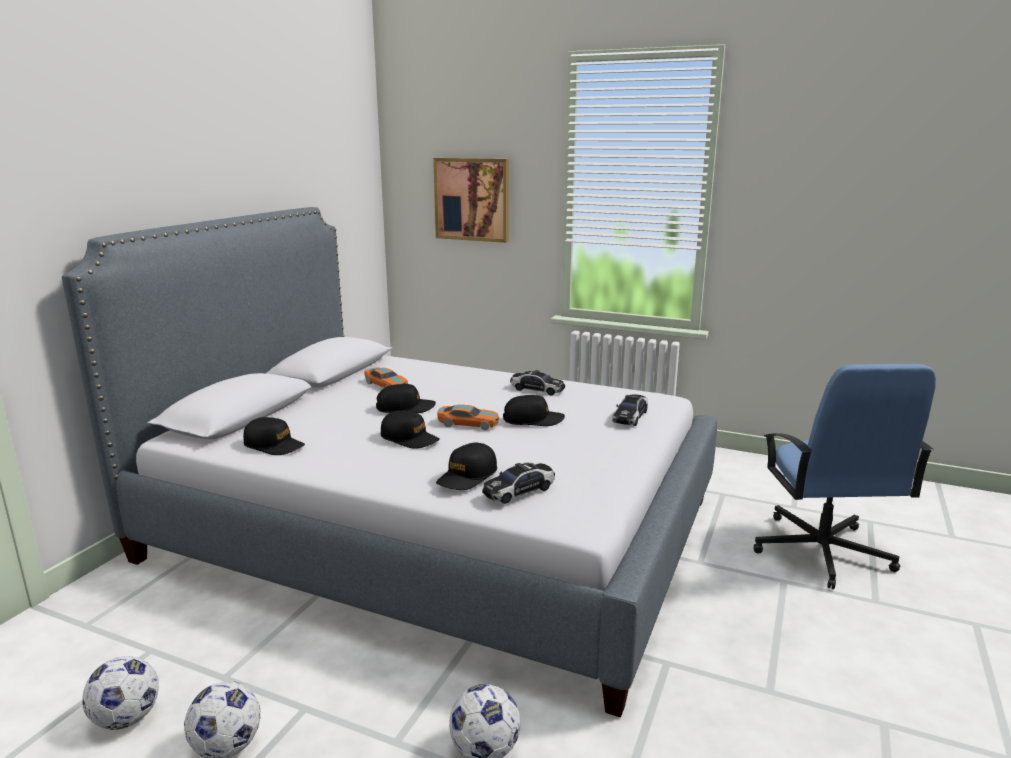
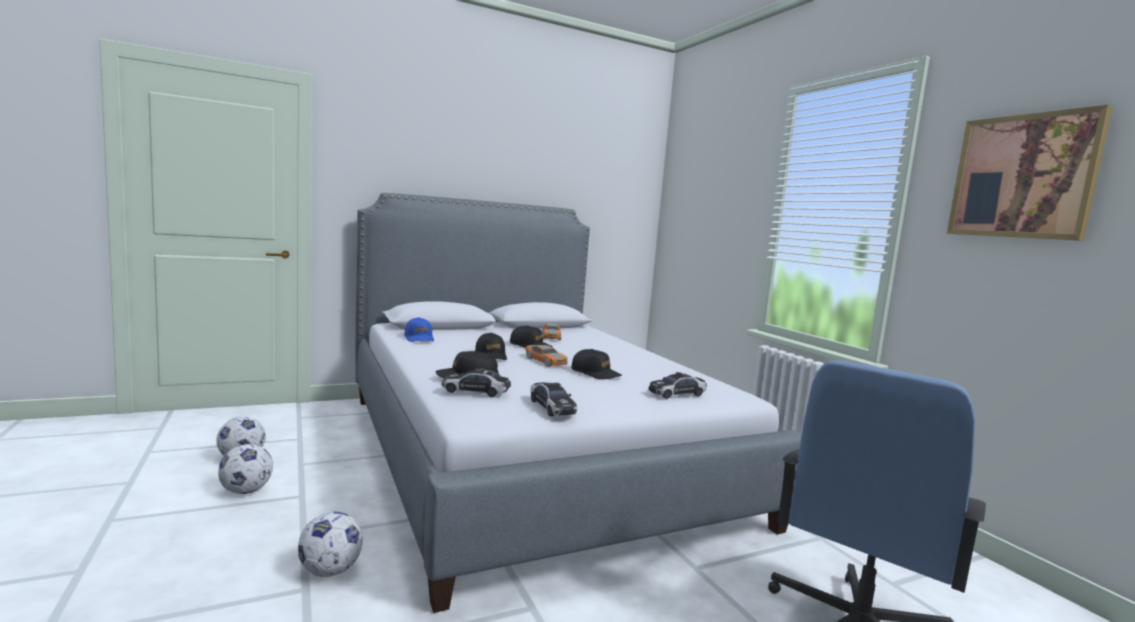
camera: 40 degrees right, 10 degrees down
(274, 445) = (419, 338): black cap -> blue cap
(472, 199) = (709, 220): picture -> picture (1023, 177)
(537, 389) = (646, 363): toy car -> toy car (552, 407)

